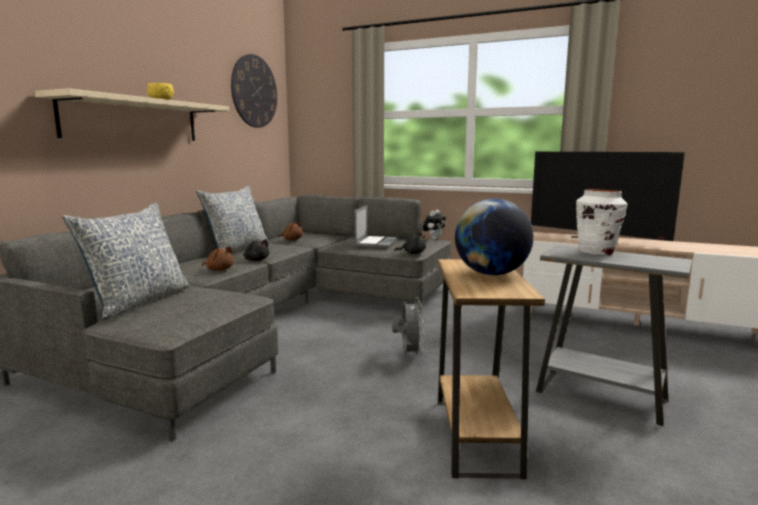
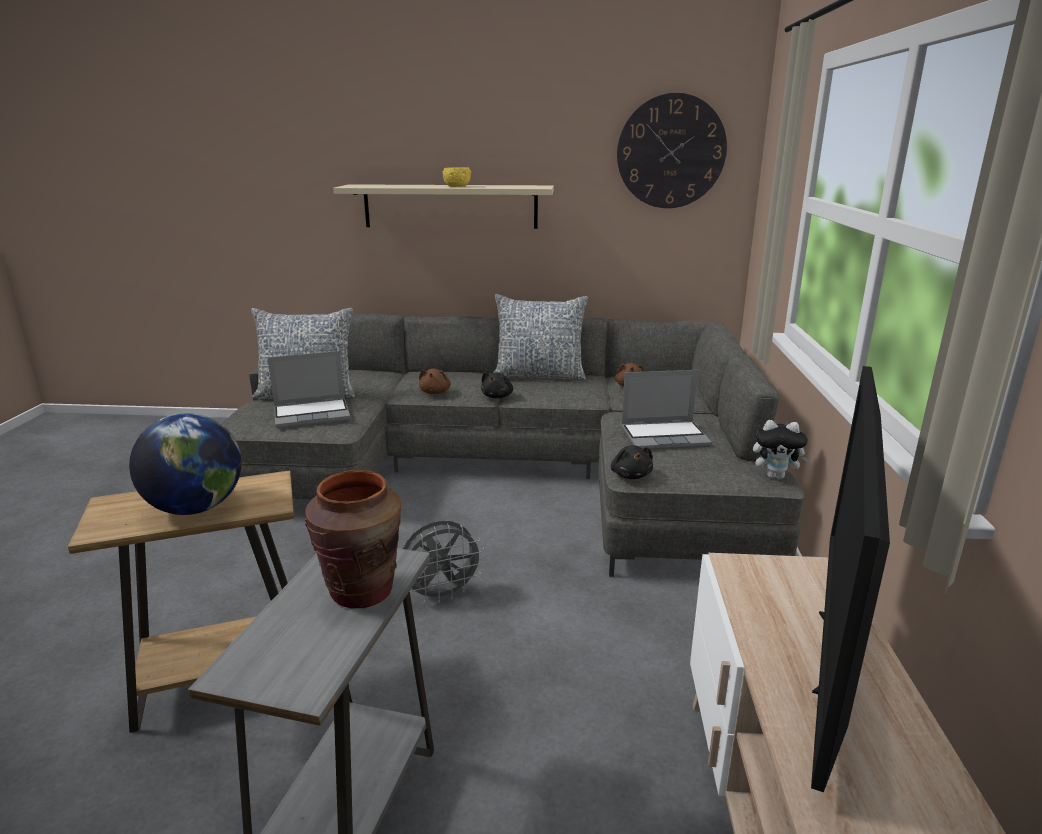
camera: 70 degrees right, 10 degrees up
(202, 301) = (313, 414): none -> laptop
(596, 252) = (362, 591): white vase -> brown vase

